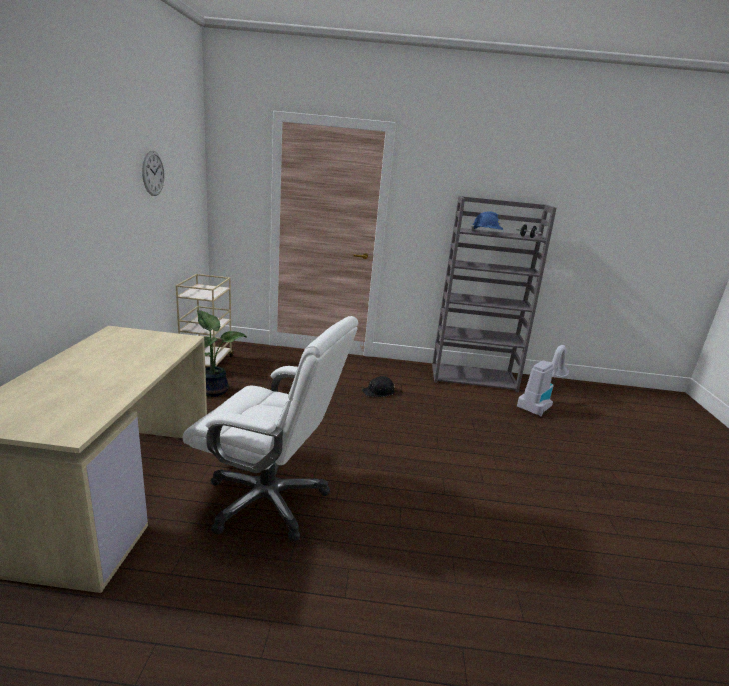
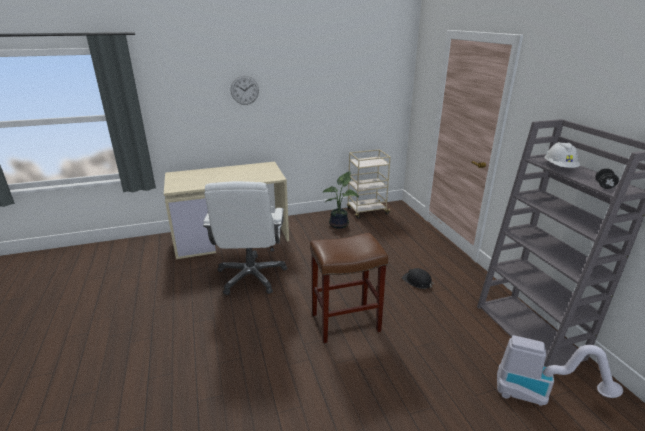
camera: 70 degrees right, 5 degrees up
(153, 173) = (336, 80): wall clock -> wall clock (244, 90)
(421, 454) = (344, 322): none -> brown stool
(486, 232) = (559, 168): blue hard hat -> white hard hat

